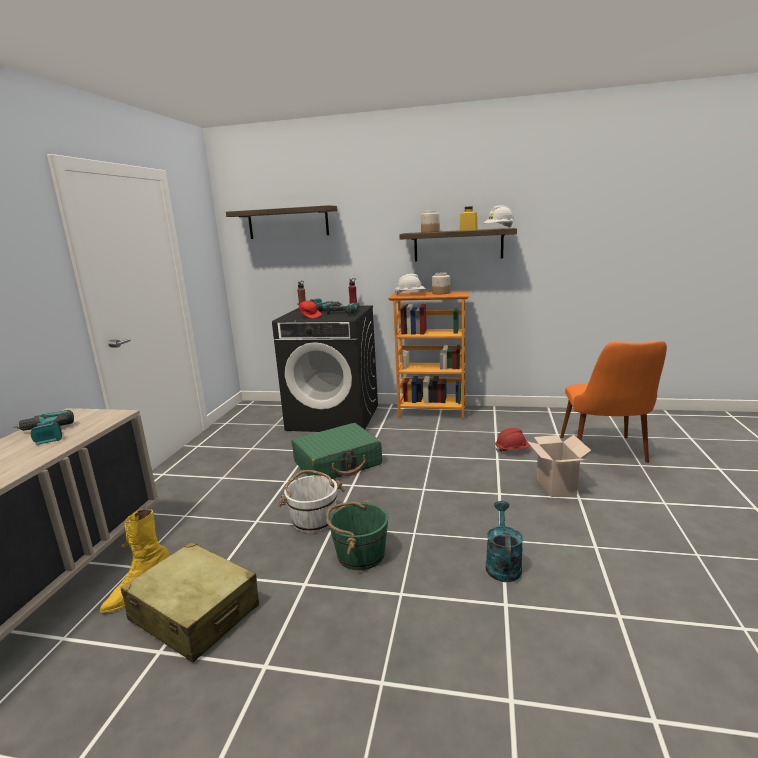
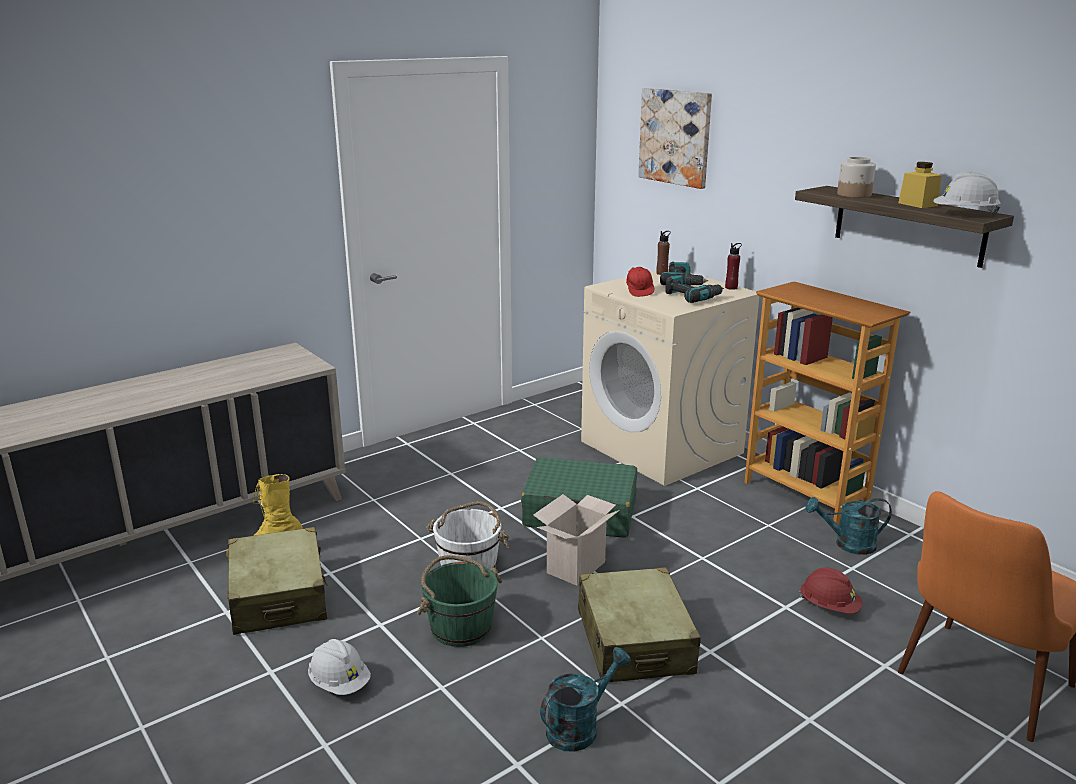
camera: 40 degrees right, 5 degrees up
(45, 435) = (243, 368): power drill -> none
(288, 223) = (675, 137): shelf -> picture
(334, 417) = (662, 447): black washing machine -> beige washing machine
(410, 294) = (802, 293): white hard hat -> white hard hat (339, 683)
(441, 293) = (852, 303): jar -> none
(461, 508) = (634, 642): none -> beige suitcase
(479, 424) = (848, 544): none -> turquoise watering can
(554, 486) = (803, 685): cardboard box -> cardboard box (575, 566)

